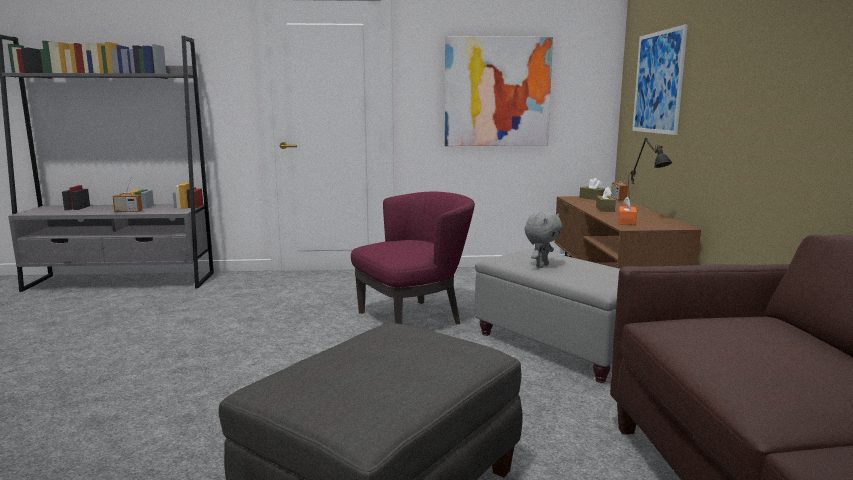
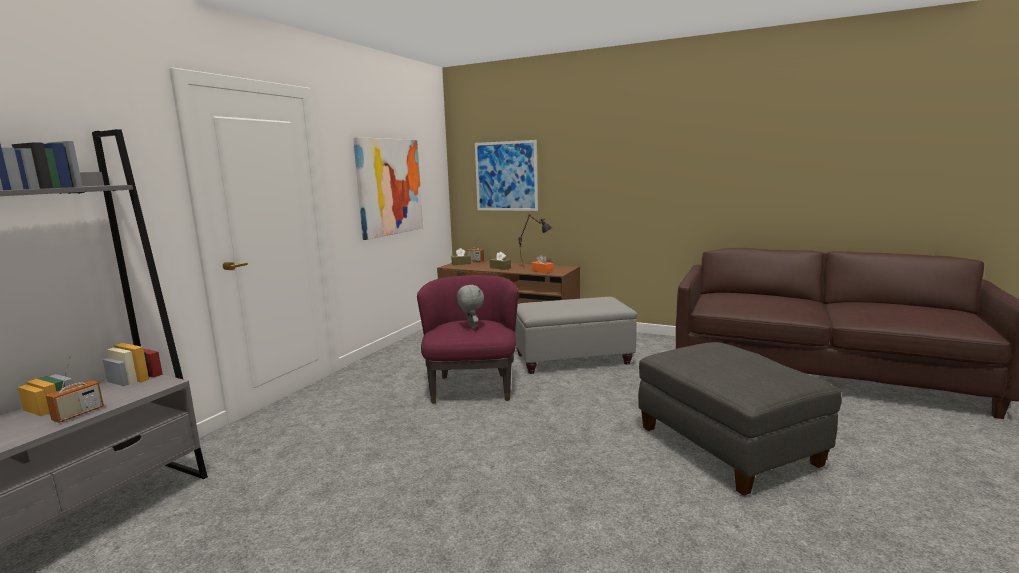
camera: 60 degrees left, 0 degrees up
(541, 266) = (563, 309): grey plush toy -> grey plush toy (471, 327)

